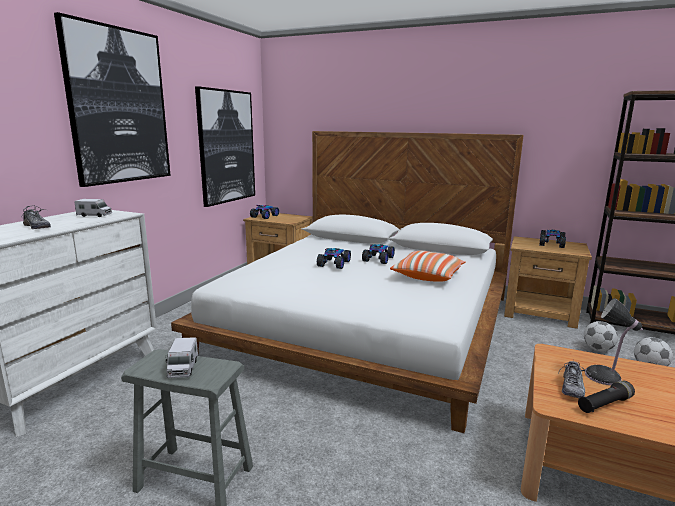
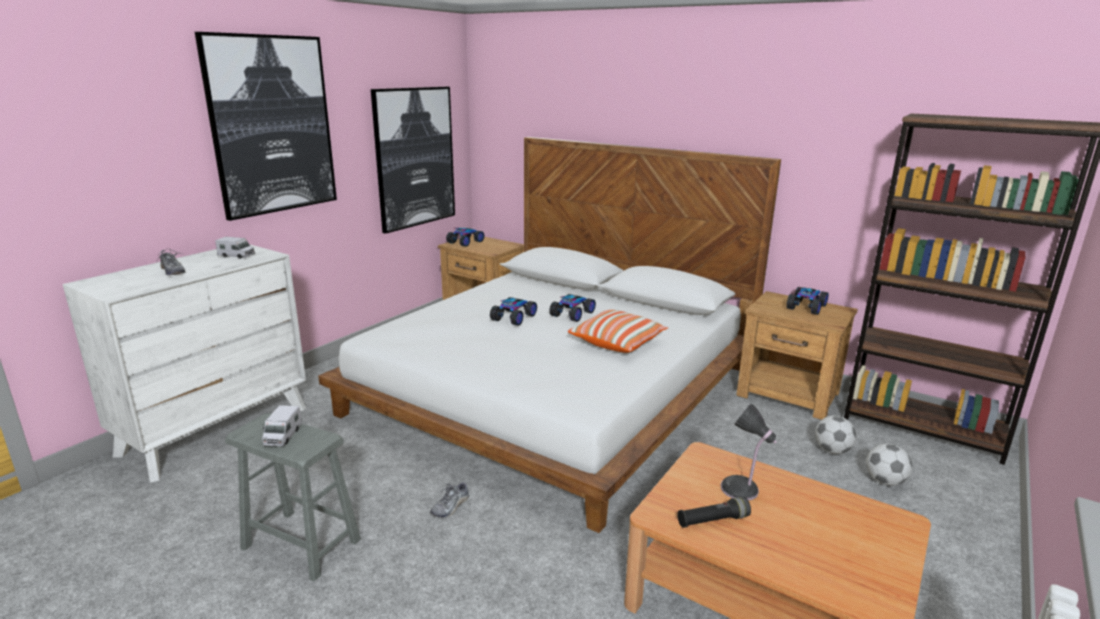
camera: 10 degrees right, 5 degrees up
(572, 387) = (691, 498): shoe -> shoe (451, 506)

